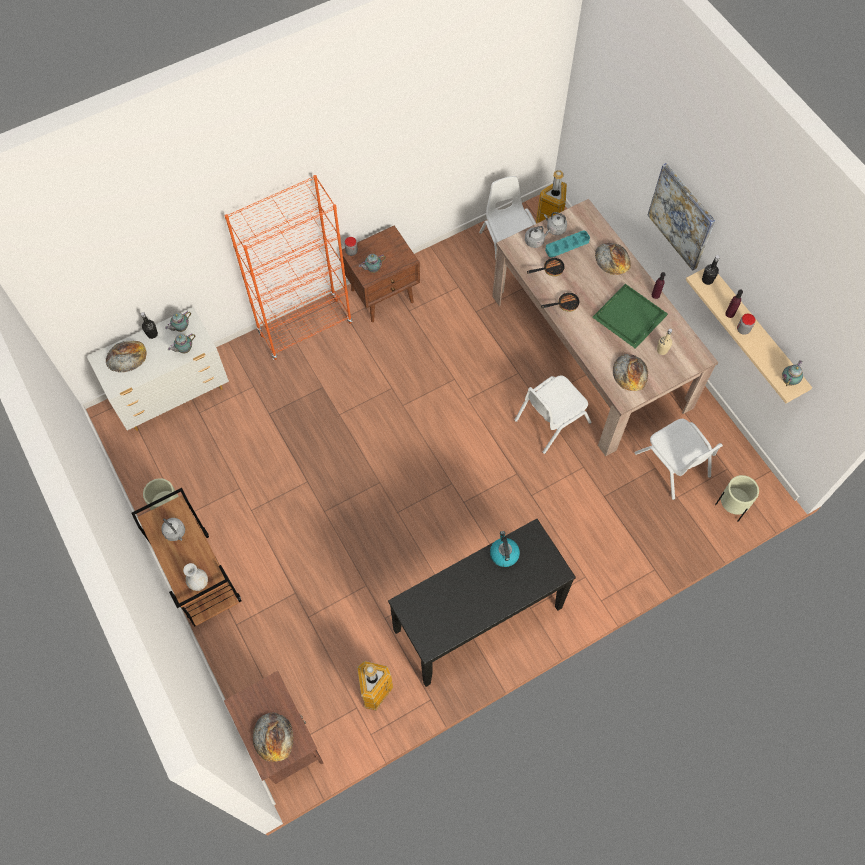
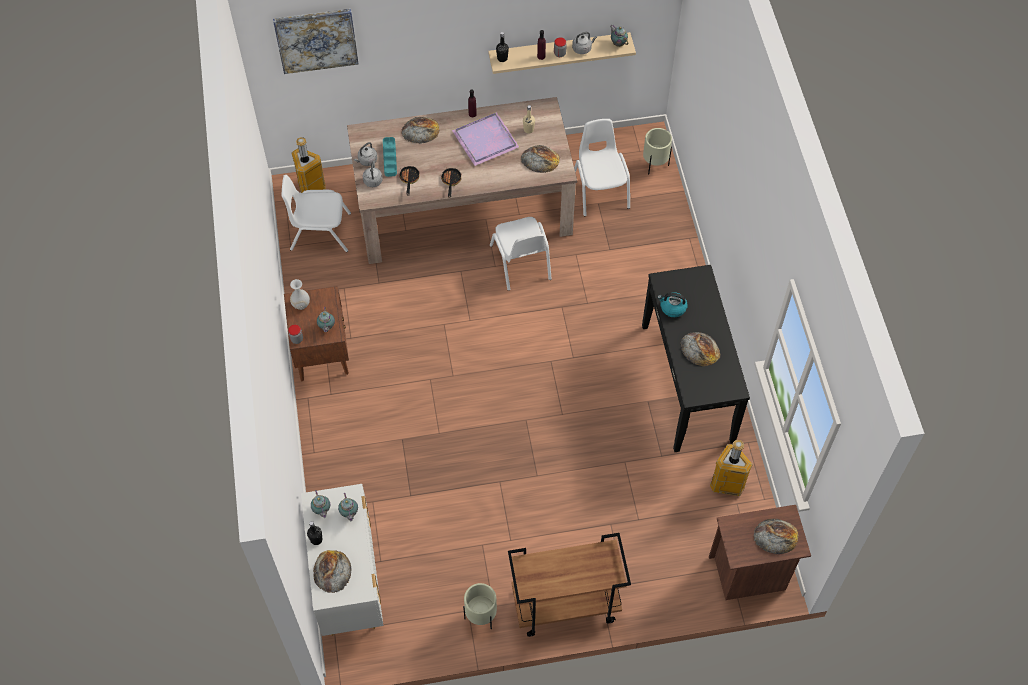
camera: 70 degrees left, 5 degrees down
(175, 533) = (550, 571): grey kettle -> grey kettle (582, 48)
(199, 582) = (608, 563): white vase -> white vase (301, 304)
(305, 328) = (326, 435): orange bookcase -> none
(464, 596) = (700, 349): none -> bread
(630, 318) = (487, 140): green tray -> purple tray
(673, 465) = (600, 190): white chair -> white chair turned 90 degrees counterclockwise
(681, 216) = (438, 48): picture -> picture (316, 40)

